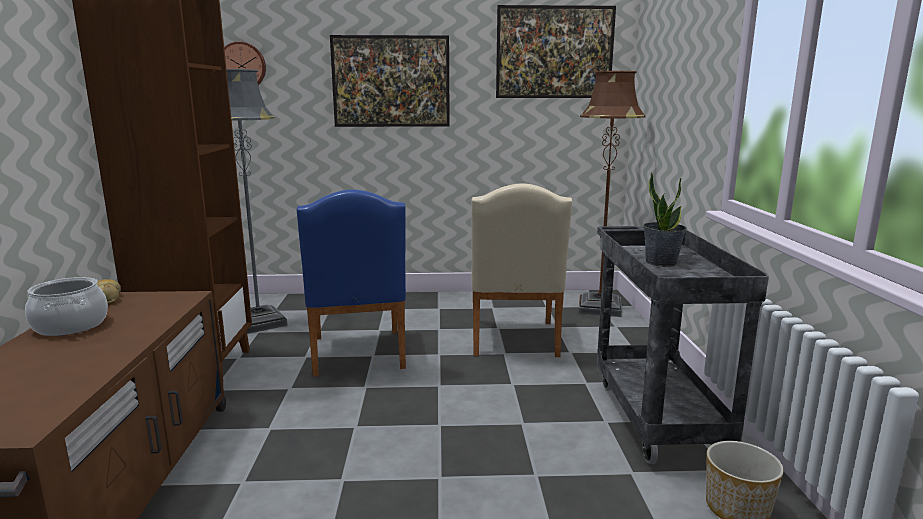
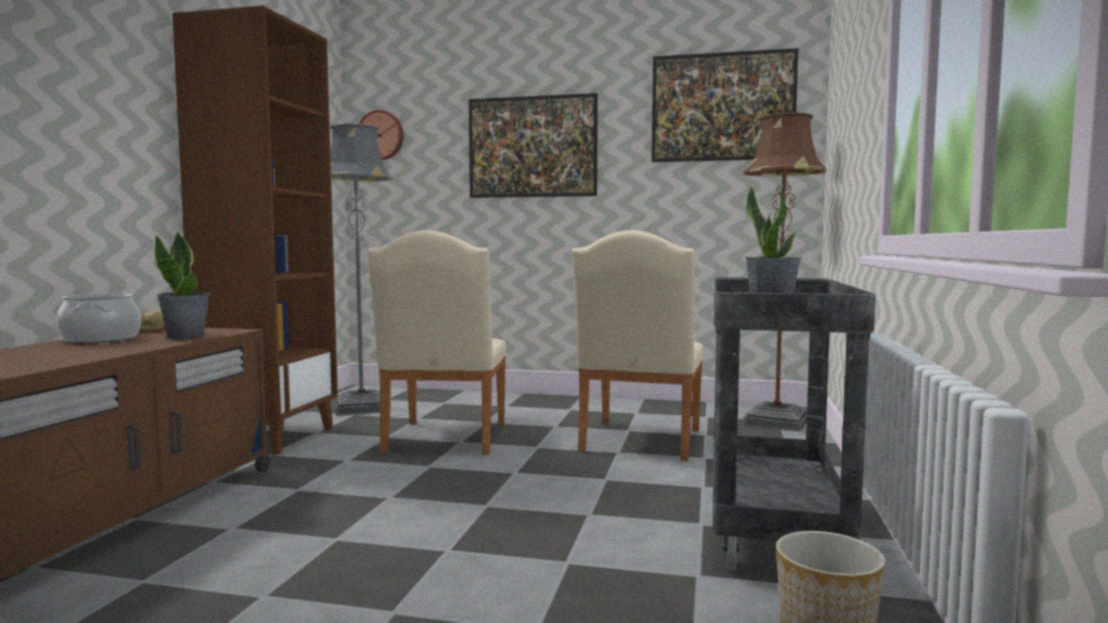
camera: 15 degrees right, 10 degrees down
(154, 312) = (186, 336): none -> potted plant
(358, 355) = (443, 440): blue chair -> beige chair

